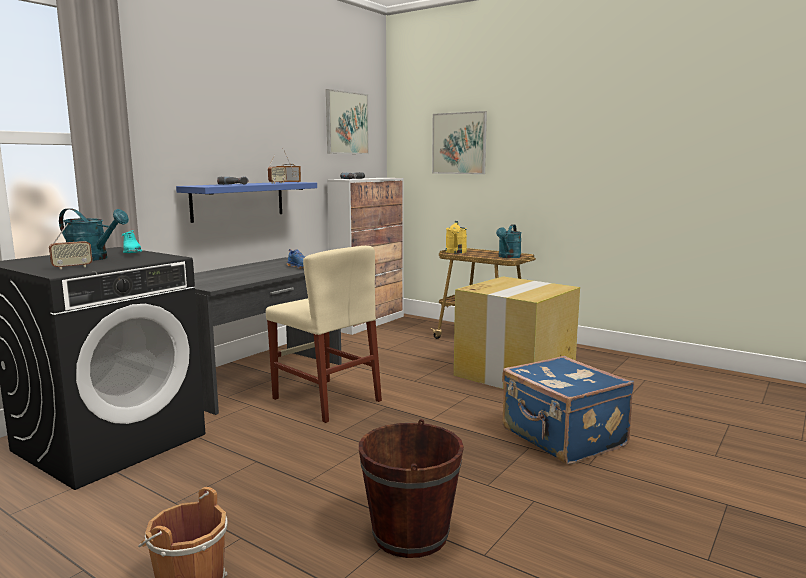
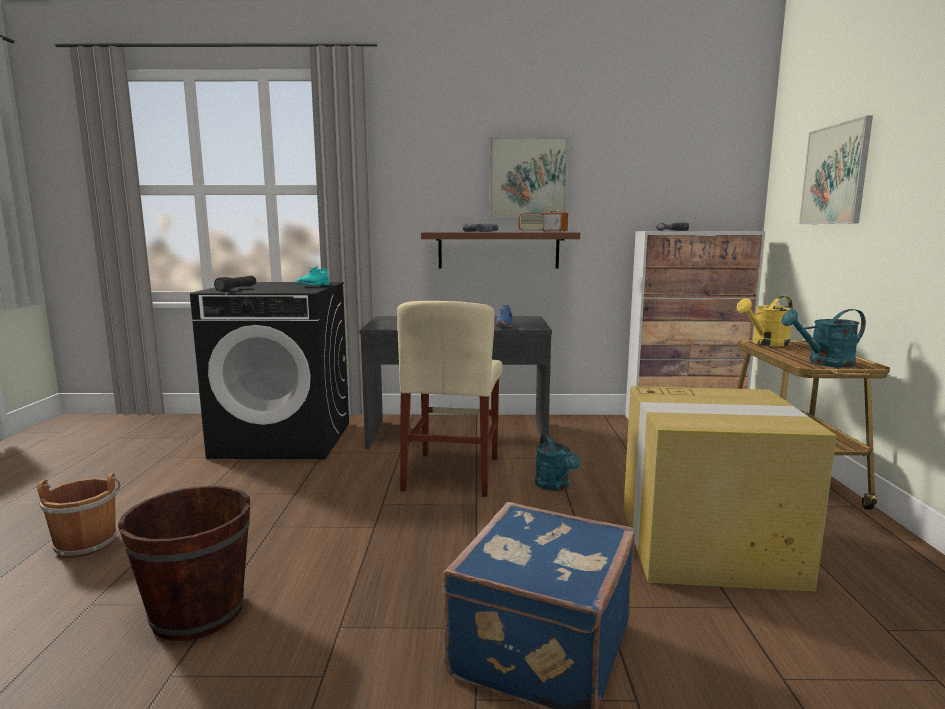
camera: 55 degrees right, 0 degrees up
(72, 267) = (237, 289): radio -> black flashlight
(94, 259) = (278, 286): turquoise watering can -> turquoise watering can (555, 486)
(238, 201) = (498, 250): blue shelf -> brown shelf
(347, 123) = (682, 159): picture -> picture (528, 177)

